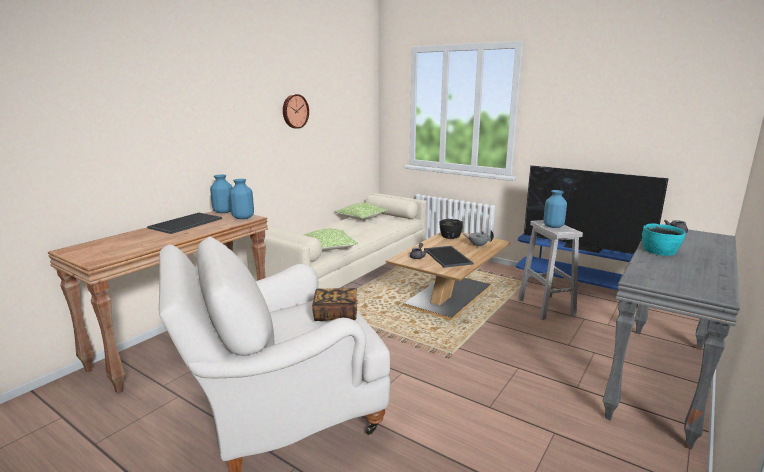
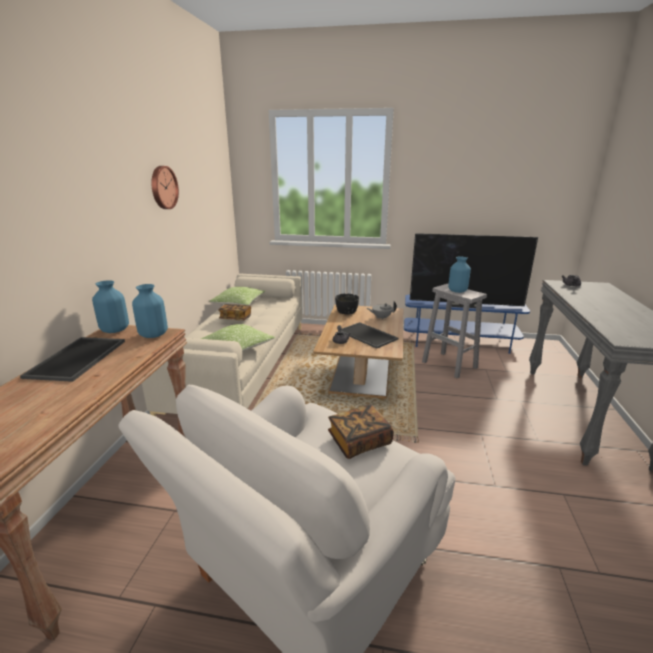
camera: 25 degrees left, 5 degrees up
(346, 228) = (235, 319): none -> book
(660, 251) = (591, 306): turquoise bowl -> none

